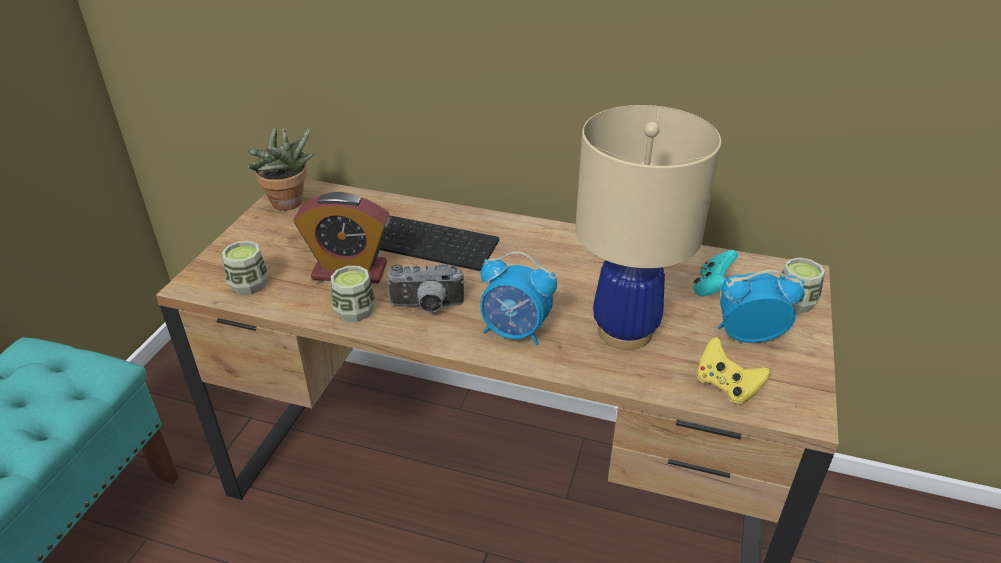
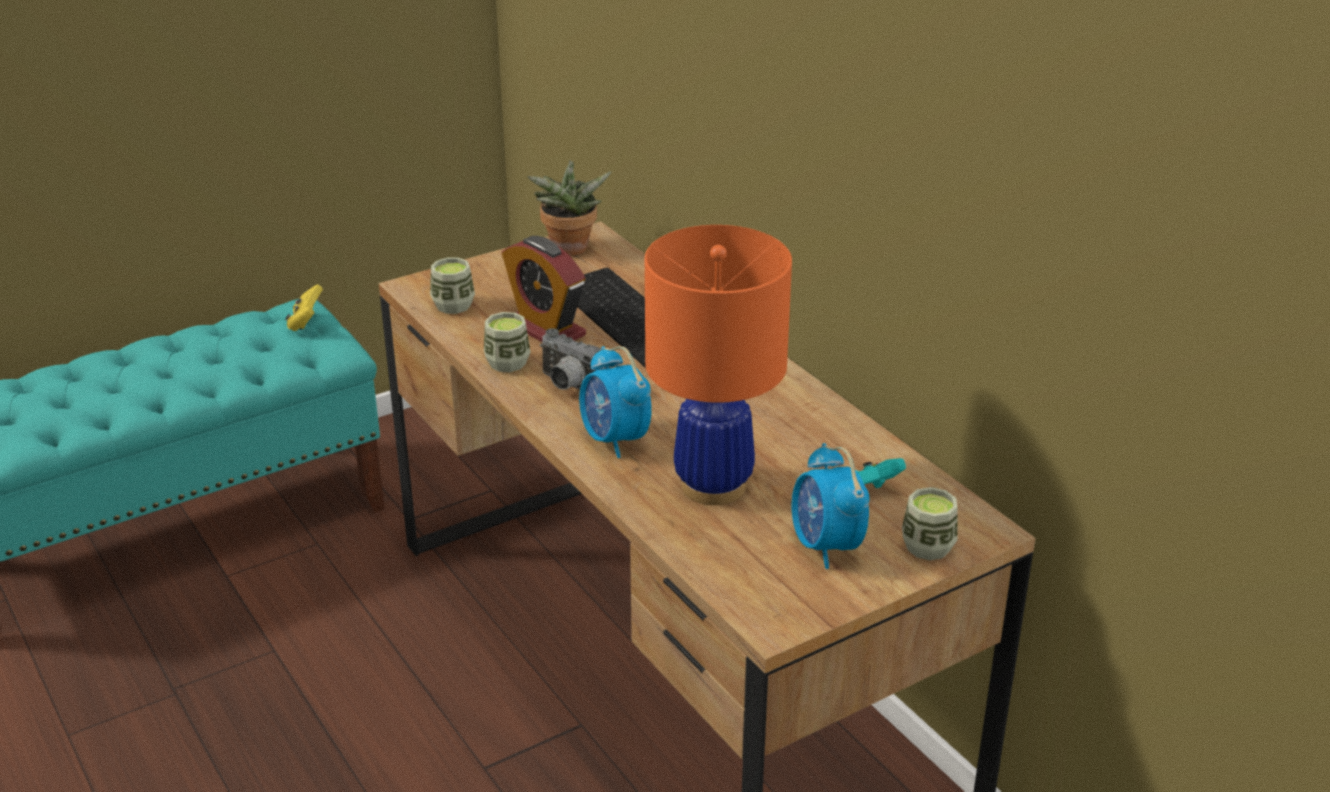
camera: 40 degrees right, 5 degrees down
(625, 331) = (714, 486): beige table lamp -> orange table lamp
(726, 386) = (735, 569): yellow game controller -> yellow game controller (306, 322)
(747, 336) = (826, 546): alarm clock -> alarm clock turned 150 degrees counterclockwise

